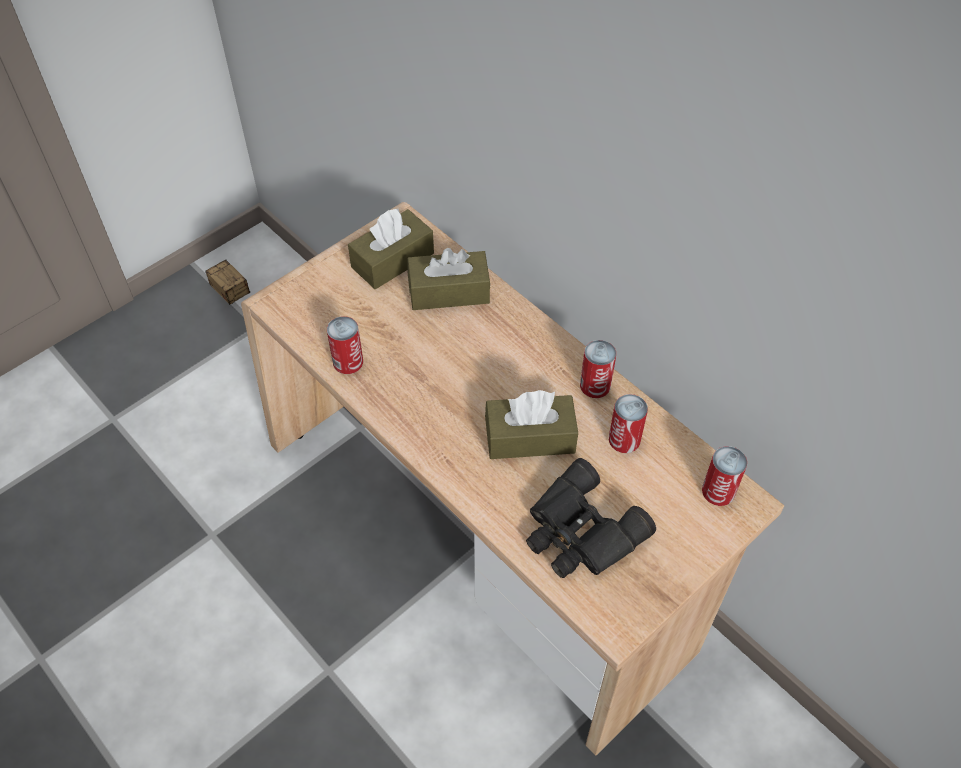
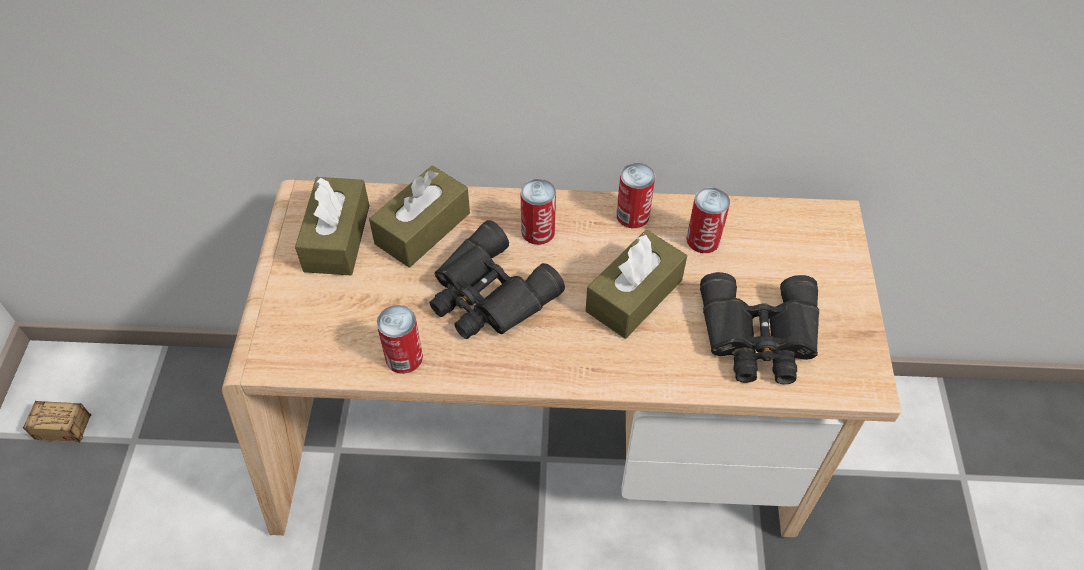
camera: 45 degrees left, 0 degrees up
(438, 364) = (488, 296): none -> black binoculars
(718, 491) = (809, 225): can -> can (538, 231)

